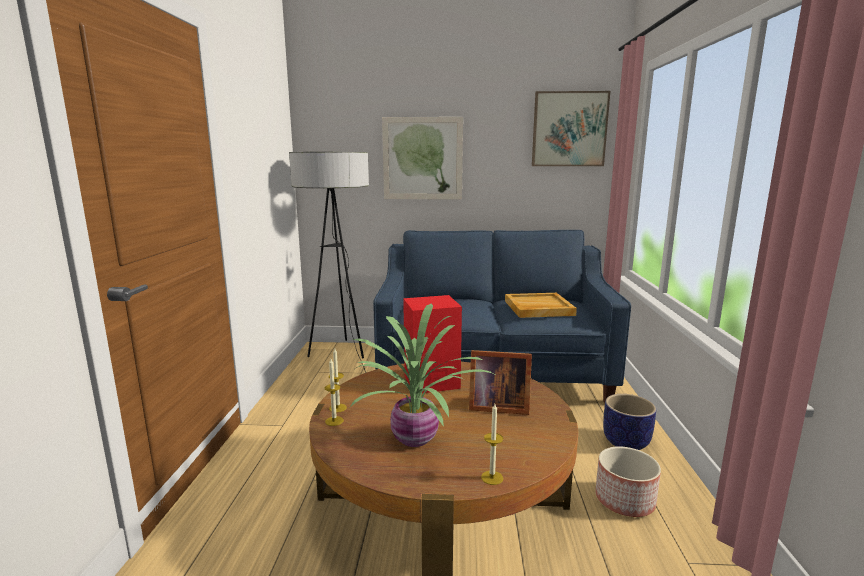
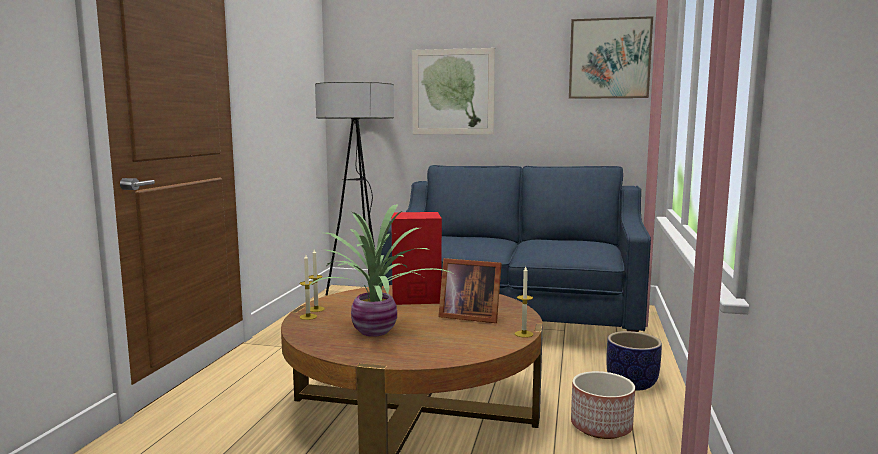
camera: 10 degrees right, 5 degrees down
(492, 477) = (429, 358): candle -> candle (523, 334)
(538, 308) = (558, 245): beige tray -> none

